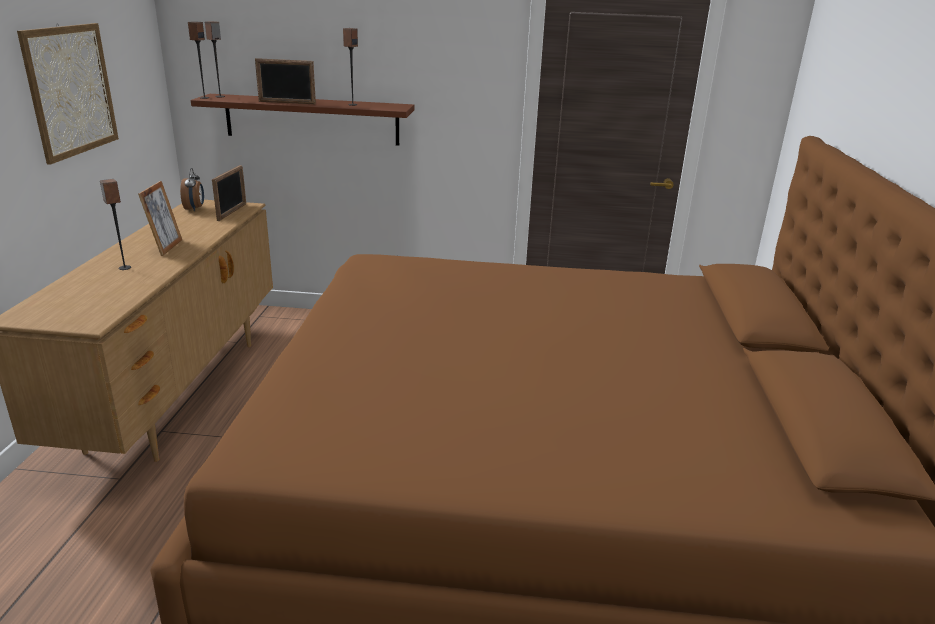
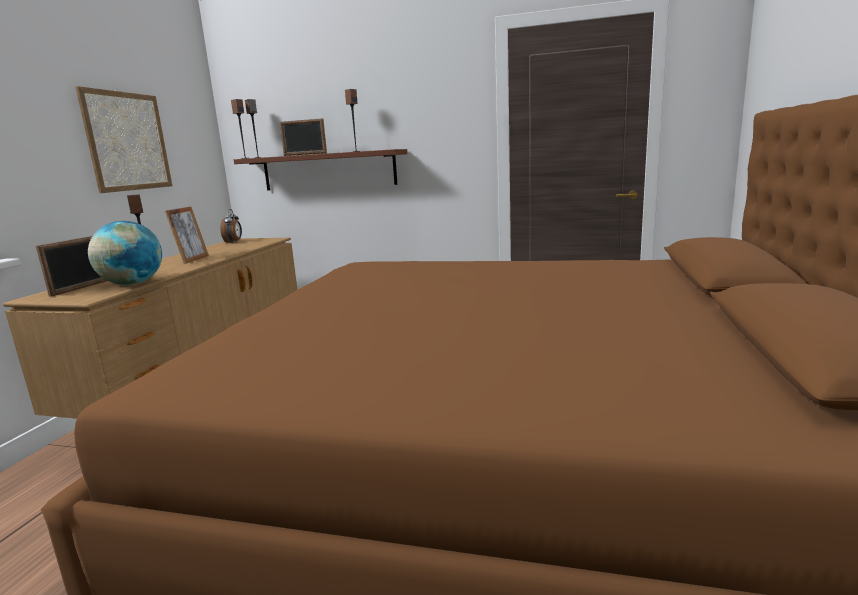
camera: 10 degrees right, 10 degrees down
(125, 296) = (132, 284): none -> globe
(232, 212) = (261, 242): picture frame -> picture frame (83, 287)

